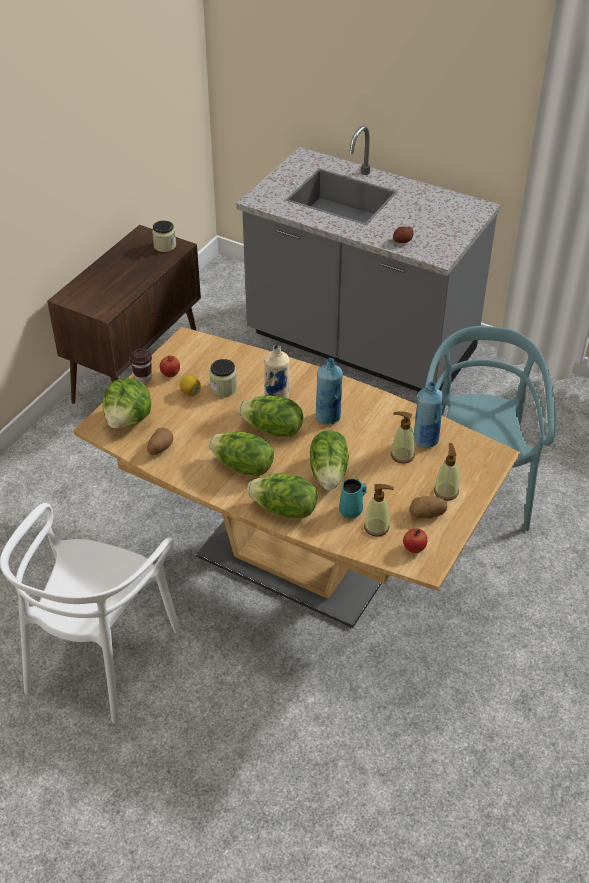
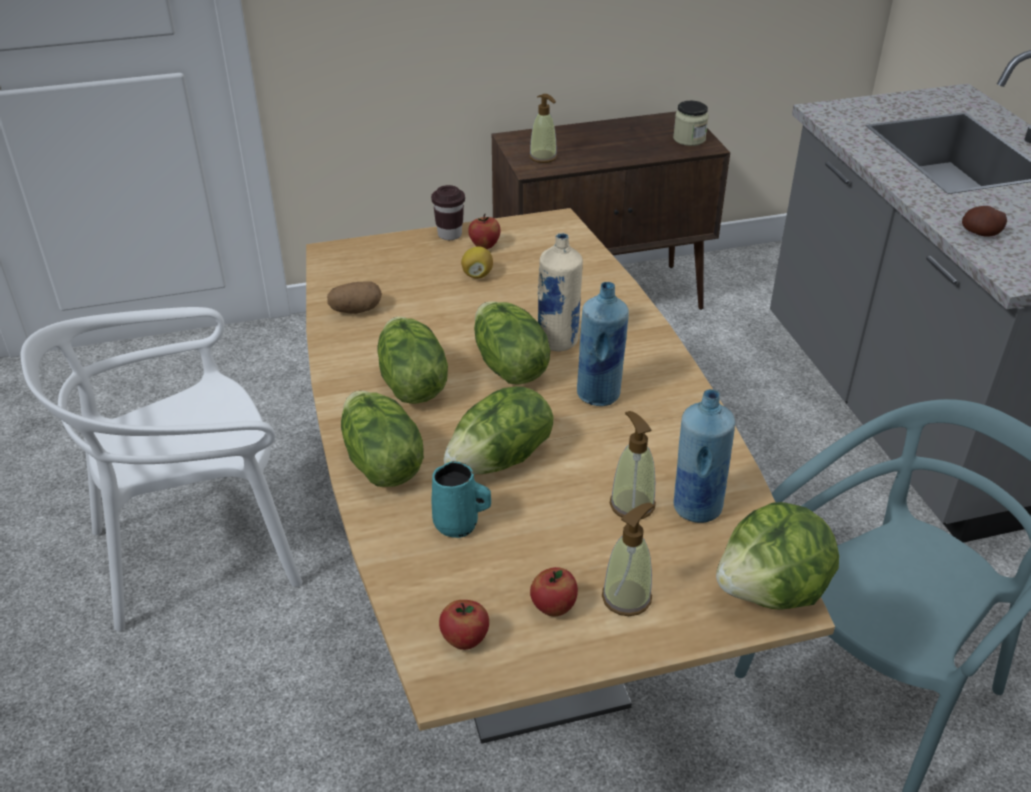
camera: 45 degrees right, 5 degrees down
(129, 420) = (371, 265): lettuce -> lettuce (772, 592)
(223, 388) = (520, 291): jar -> none
(376, 527) = (458, 571): soap dispenser -> soap dispenser (543, 157)
(427, 514) = (553, 607): potato -> apple

